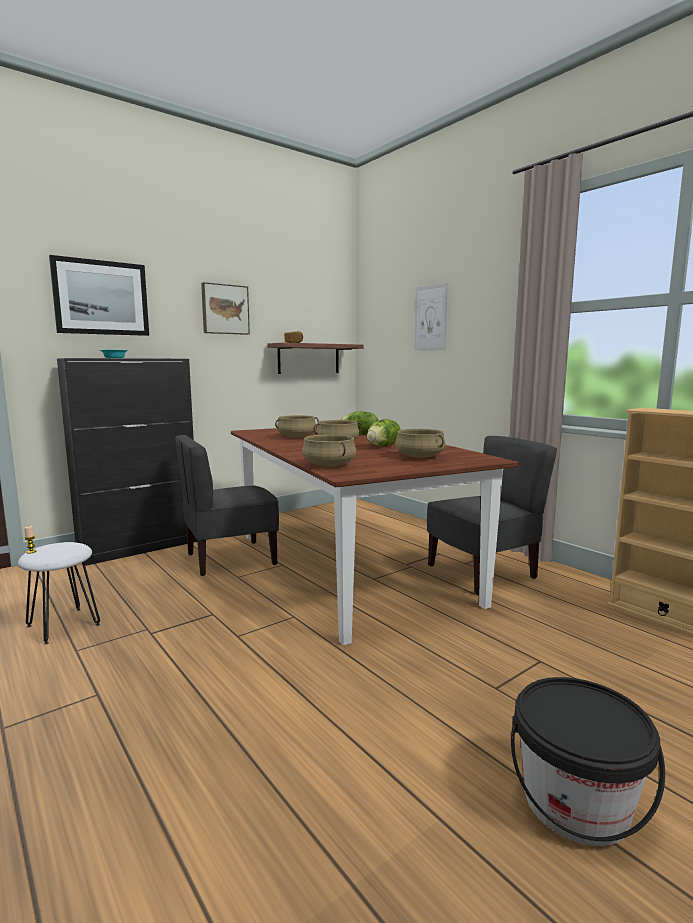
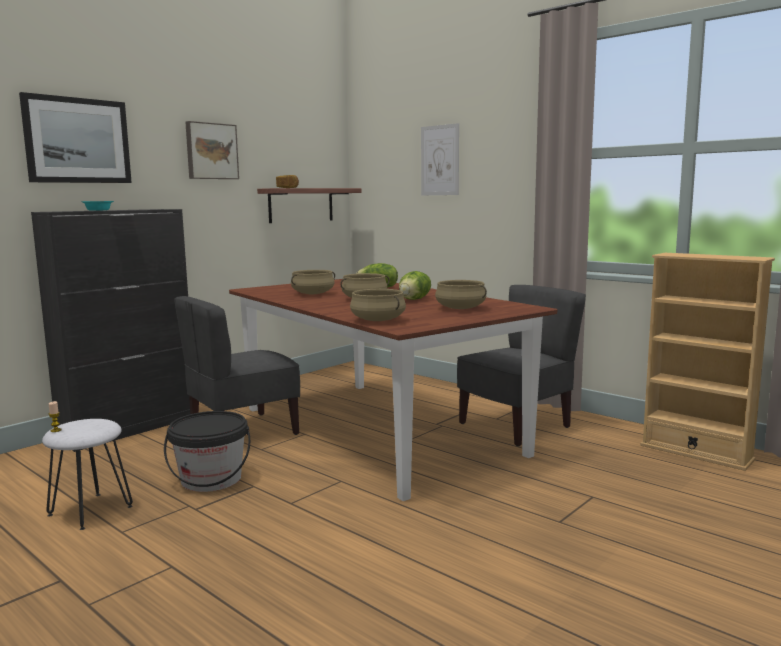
camera: 10 degrees left, 0 degrees up
(576, 803) = (650, 595): black bucket -> black bucket (211, 479)

